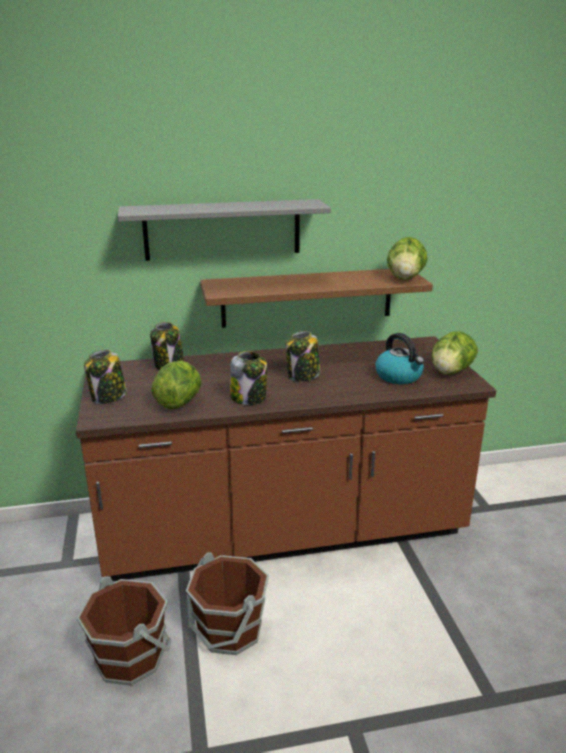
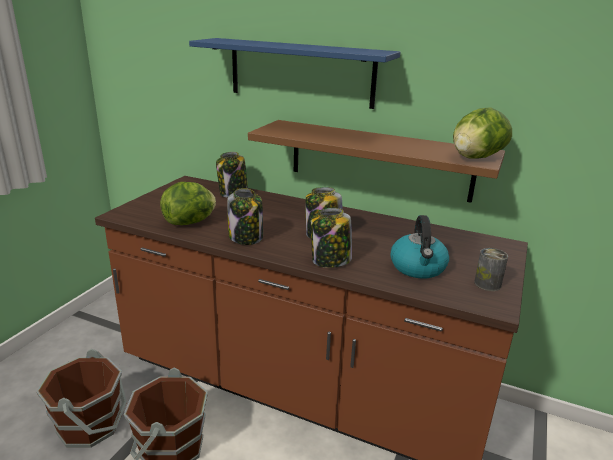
camera: 35 degrees right, 0 degrees up
(108, 397) = (153, 202): jar -> jar (330, 260)
(222, 229) = (301, 72): grey shelf -> blue shelf
(451, 372) = (487, 284): lettuce -> can

